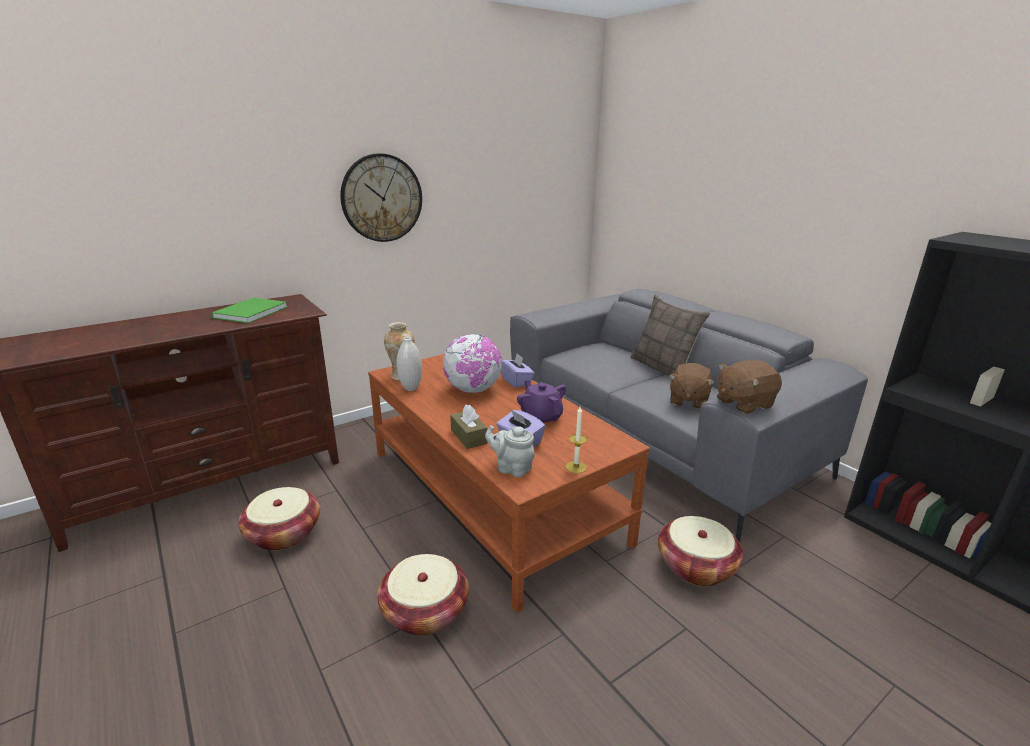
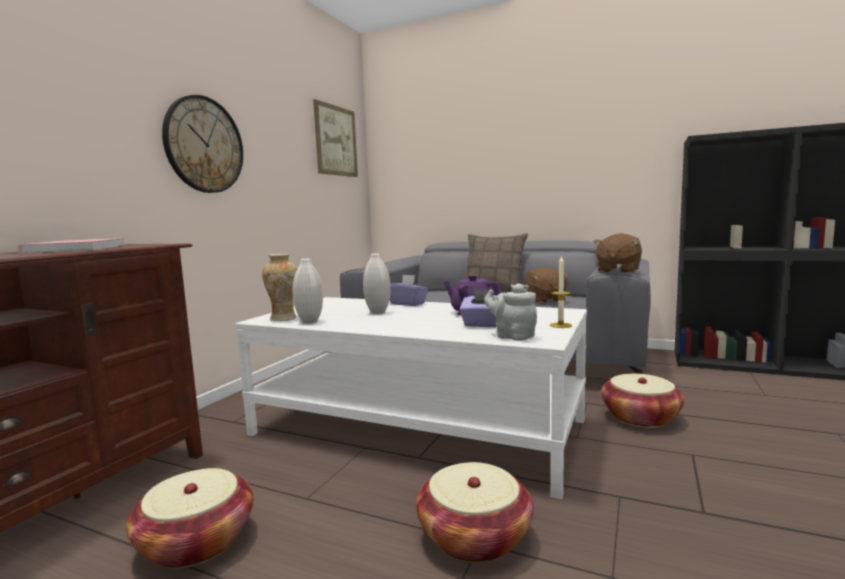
camera: 30 degrees left, 15 degrees down
(248, 312) = (73, 249): green book -> pink book
(468, 436) = (433, 331): brown tissue box -> none
(473, 390) = (378, 313): globe -> white vase
(492, 495) = (417, 427): brown coffee table -> white coffee table
(511, 468) = (512, 336): grey teapot -> grey teapot turned 45 degrees clockwise
(547, 163) = (336, 141): none -> picture

